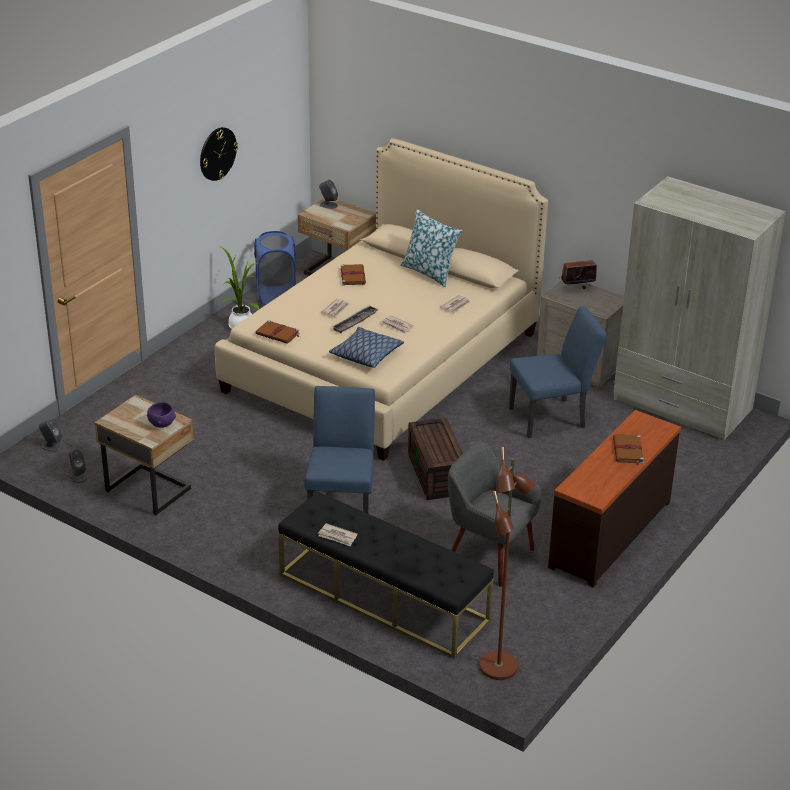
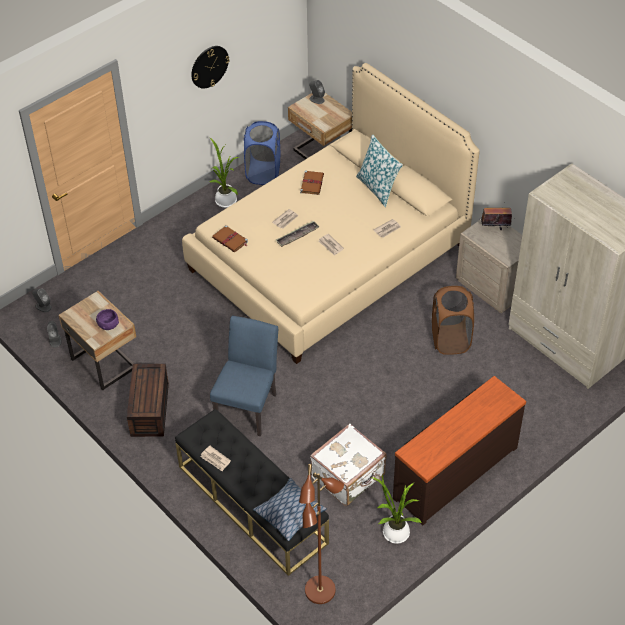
camera: 15 degrees right, 15 degrees up
(366, 354) = (295, 273): pillow -> pillow (289, 513)
(437, 474) = (335, 385): brown storage box -> brown storage box (150, 410)
(489, 555) = (349, 477): grey armchair -> white suitcase
(553, 417) = (450, 340): blue chair -> brown laundry basket
(562, 598) = (394, 531): none -> potted plant
(628, 451) = (471, 420): brown book -> none

